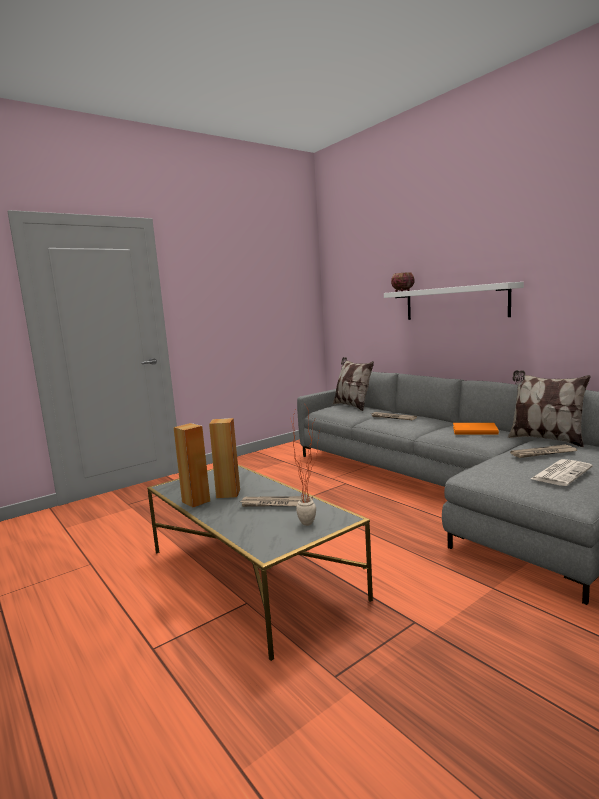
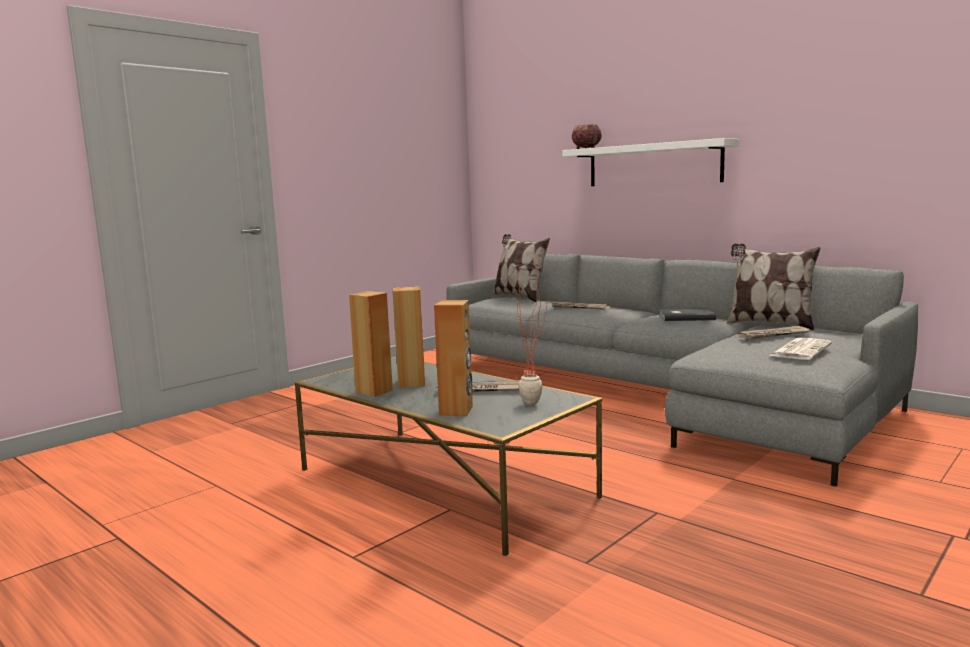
camera: 10 degrees left, 0 degrees up
(245, 528) = (456, 411): none -> brown speaker
(474, 430) = (685, 317): orange book -> grey book

